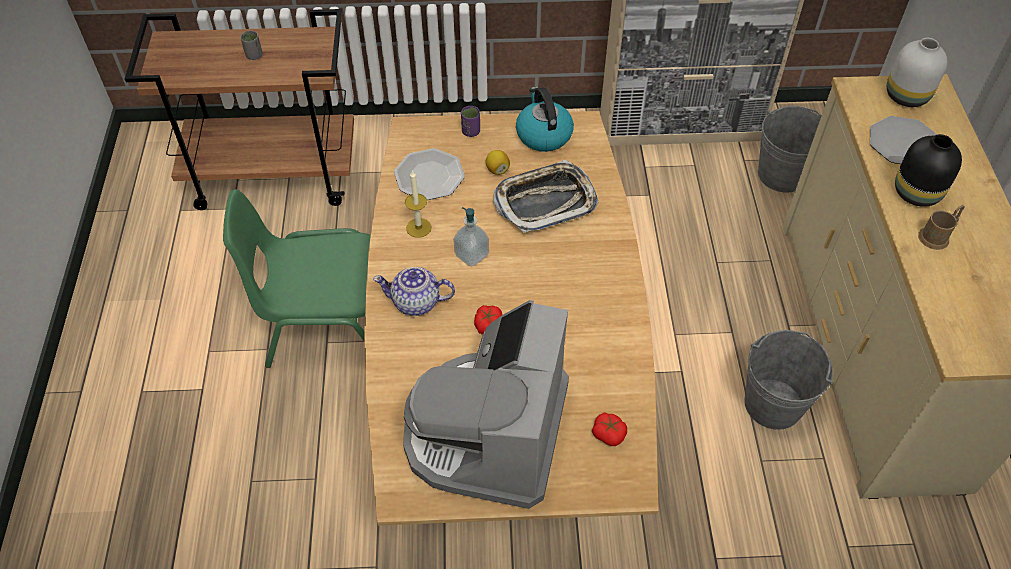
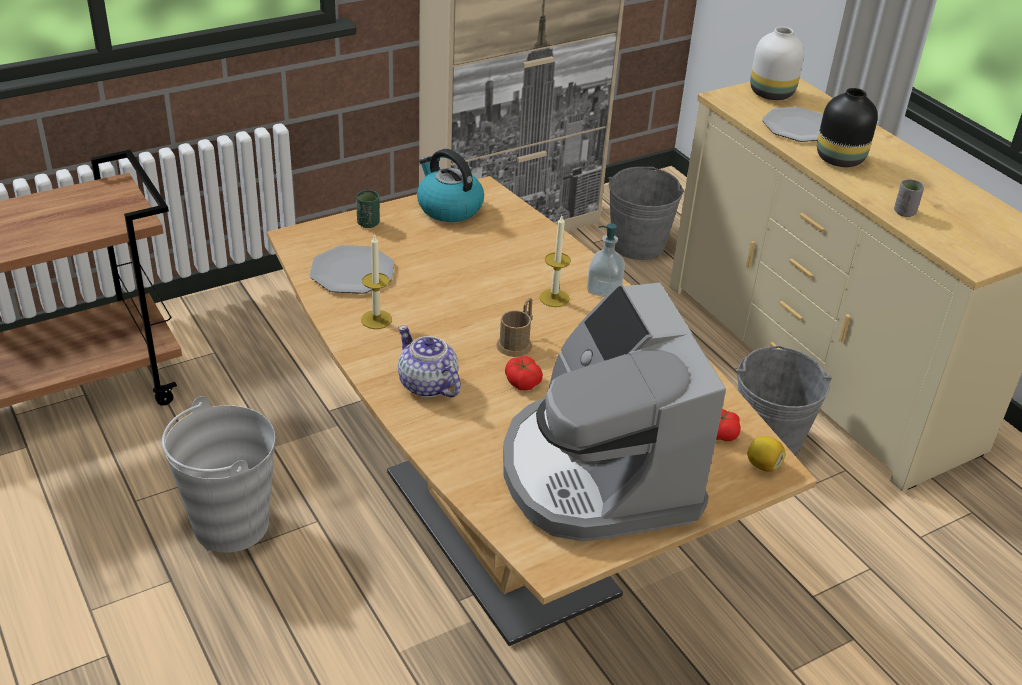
camera: 30 degrees left, 15 degrees down
(254, 55) = (40, 220): grey cup -> grey cup (904, 212)
(326, 320) = (230, 525): green chair -> grey bucket
(416, 302) = (427, 385): teapot -> teapot turned 75 degrees clockwise
(471, 132) = (368, 223): purple cup -> green cup
(471, 255) = (455, 327): soap dispenser -> soap dispenser (604, 290)
(497, 170) = (423, 248): lemon -> lemon (763, 465)
(545, 201) = (496, 262): tray -> none
(567, 253) = (554, 298): none -> candle
(937, 236) = (882, 185): brown mug -> brown mug (517, 342)

